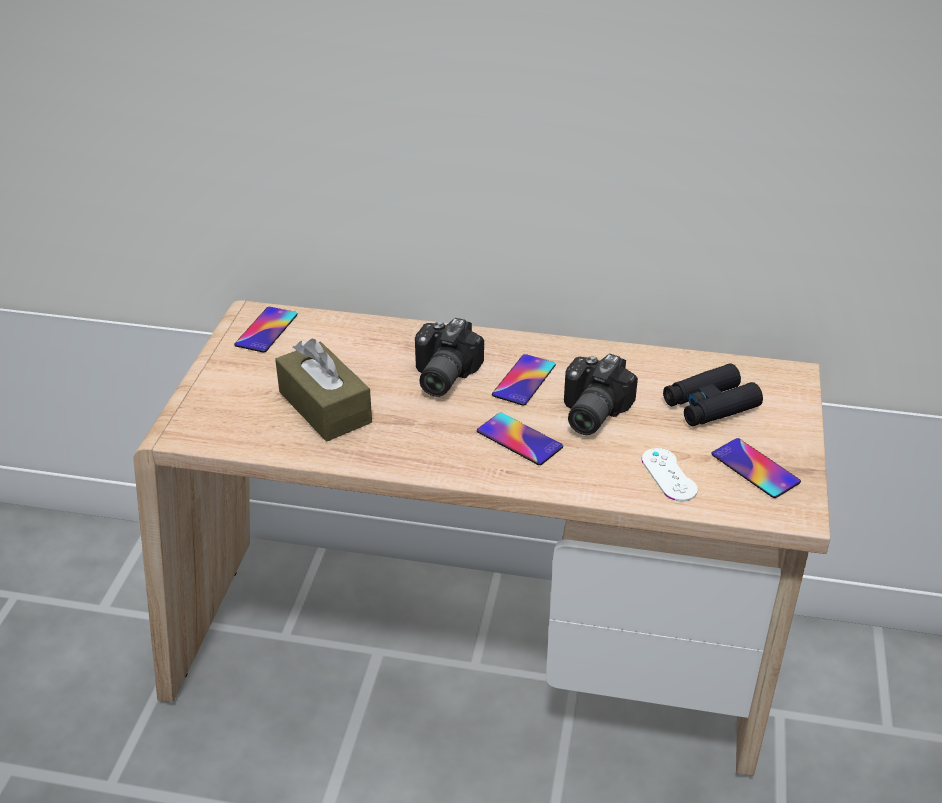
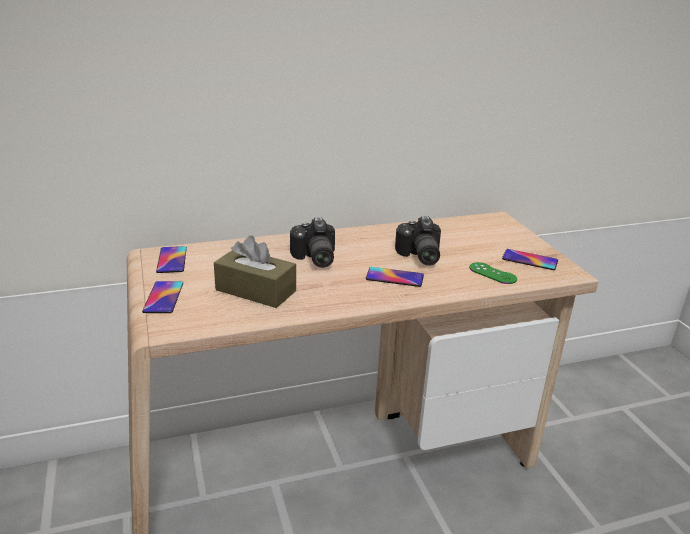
camera: 30 degrees left, 10 degrees down
(524, 380) = (365, 249): phone -> phone (163, 297)
(669, 475) = (492, 273): white game controller -> green game controller
(710, 405) = (475, 239): black binoculars -> none

